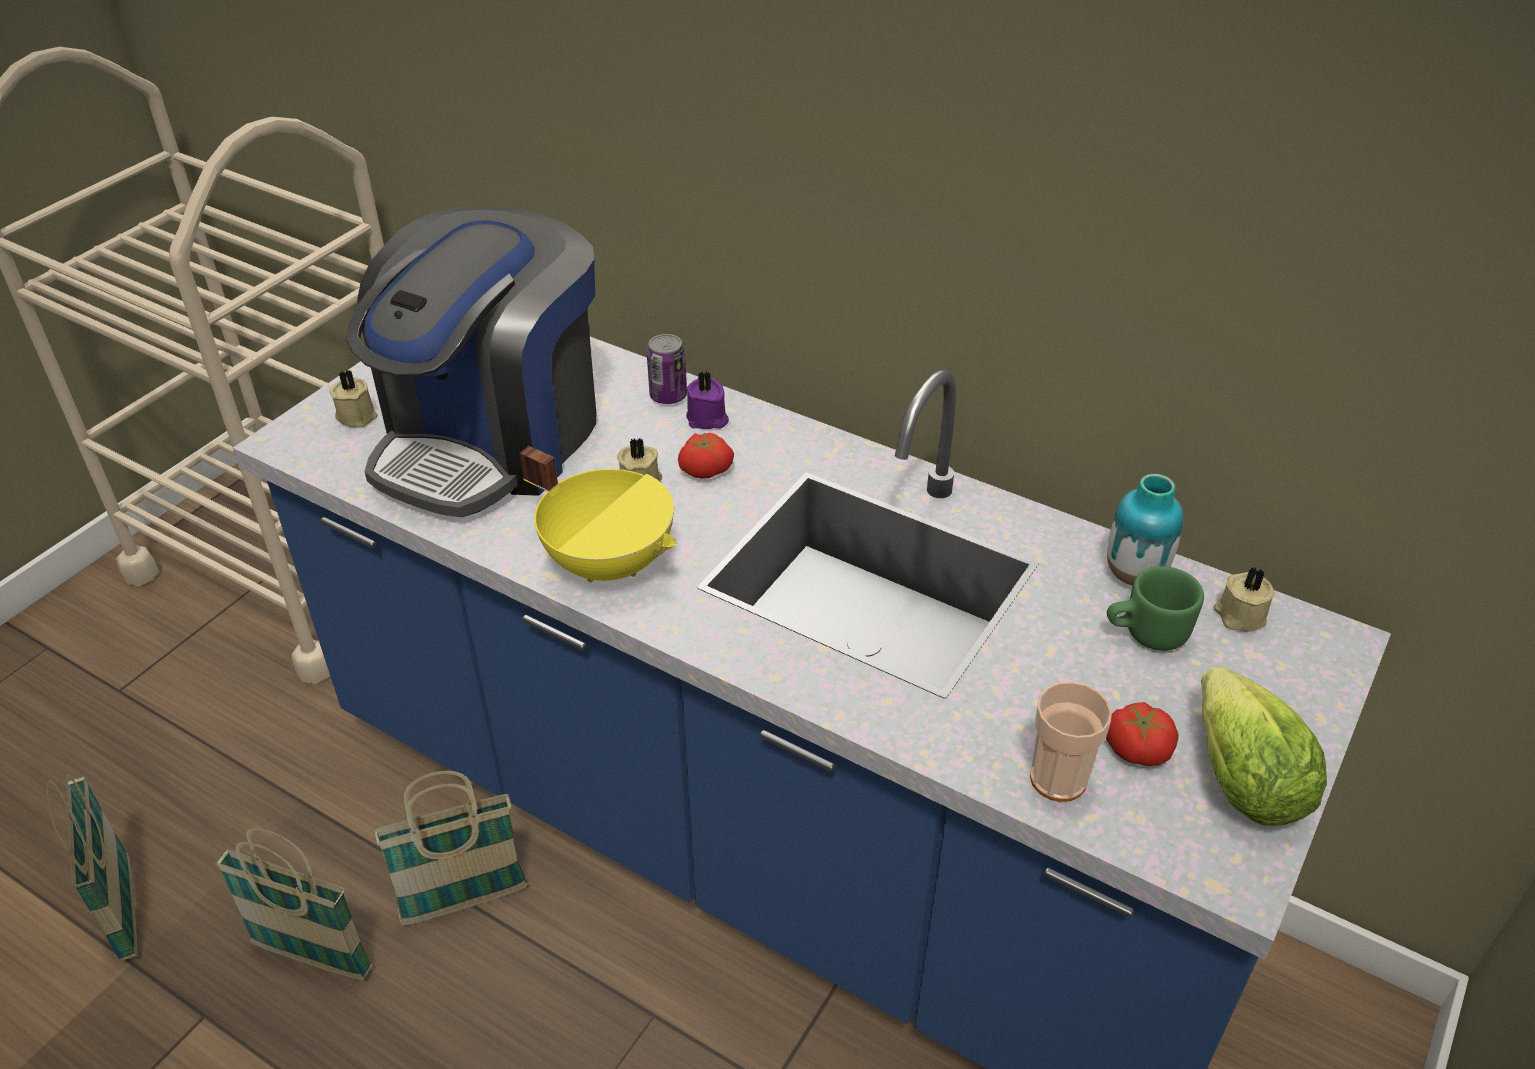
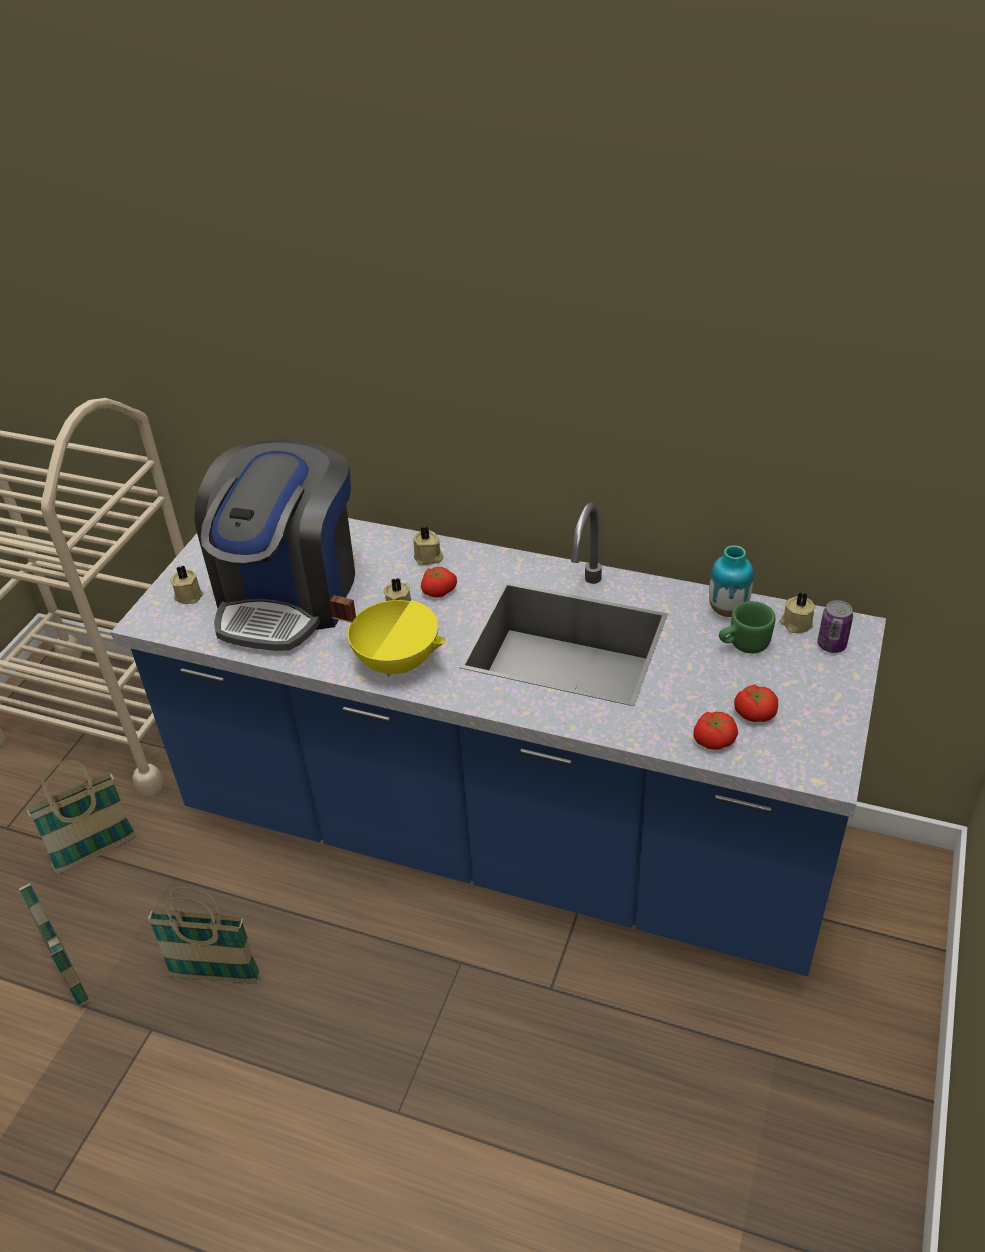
camera: 10 degrees left, 0 degrees up
(464, 902) = (310, 918): basket -> basket (96, 852)
(668, 396) = (397, 546): can -> can (831, 645)
(707, 419) = (428, 558): purple candle -> beige candle
(1058, 779) = (713, 739): cup -> tomato
(1242, 781) = (819, 720): lettuce -> none

